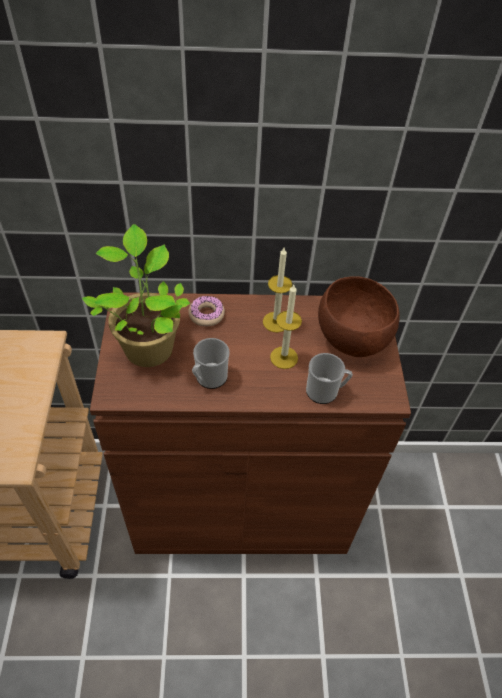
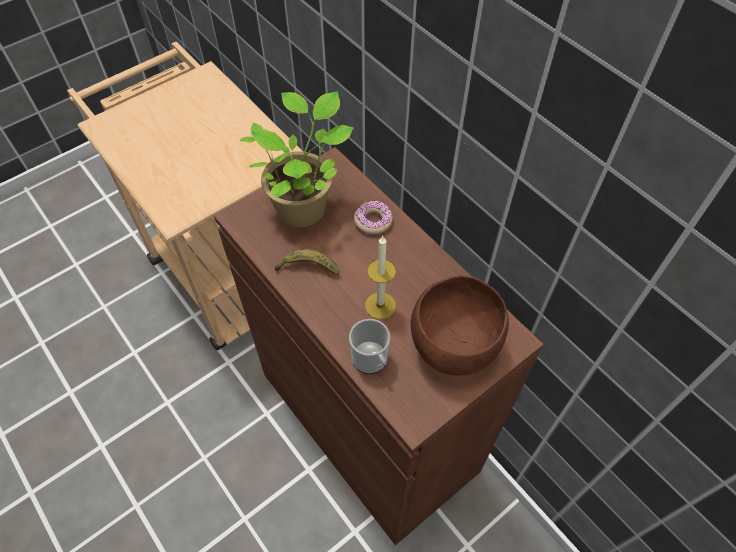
camera: 55 degrees right, 5 degrees up
(209, 378) = (308, 267): mug -> banana
(276, 322) = (415, 274): candle -> none

